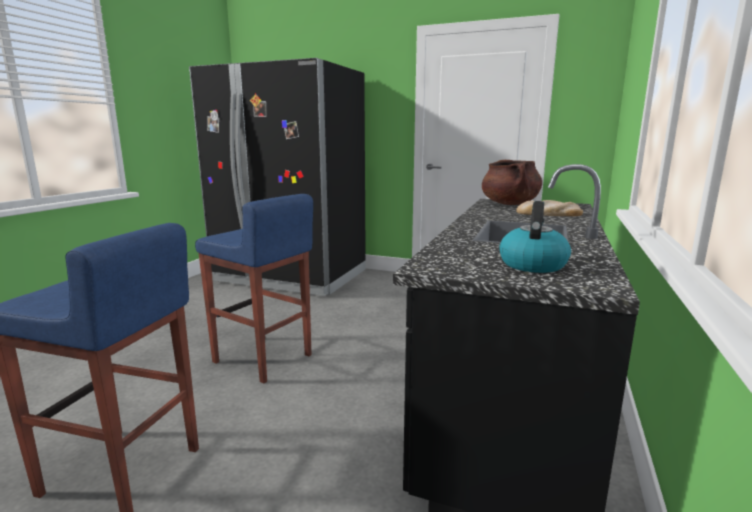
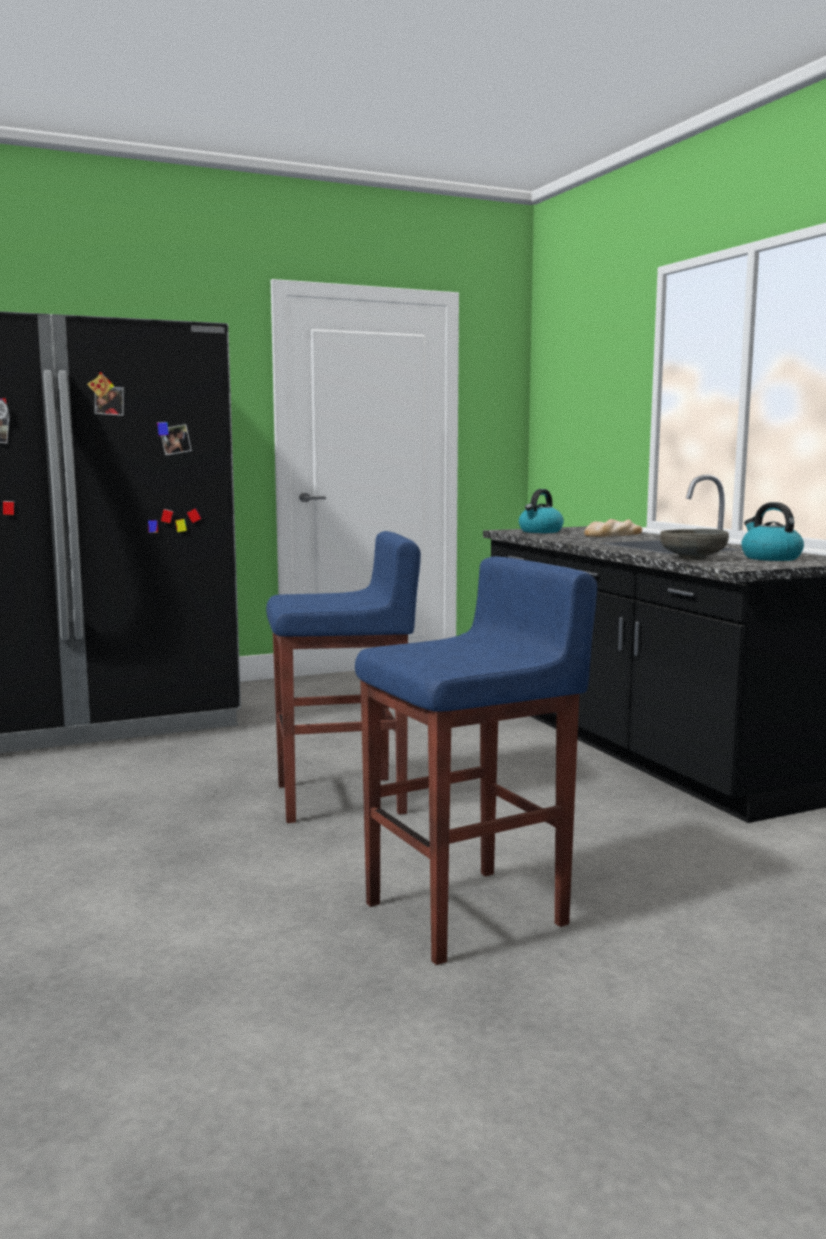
camera: 45 degrees left, 5 degrees down
(458, 249) = (693, 558): none -> grey bowl
(510, 204) = (540, 531): brown cooking pot -> kettle

